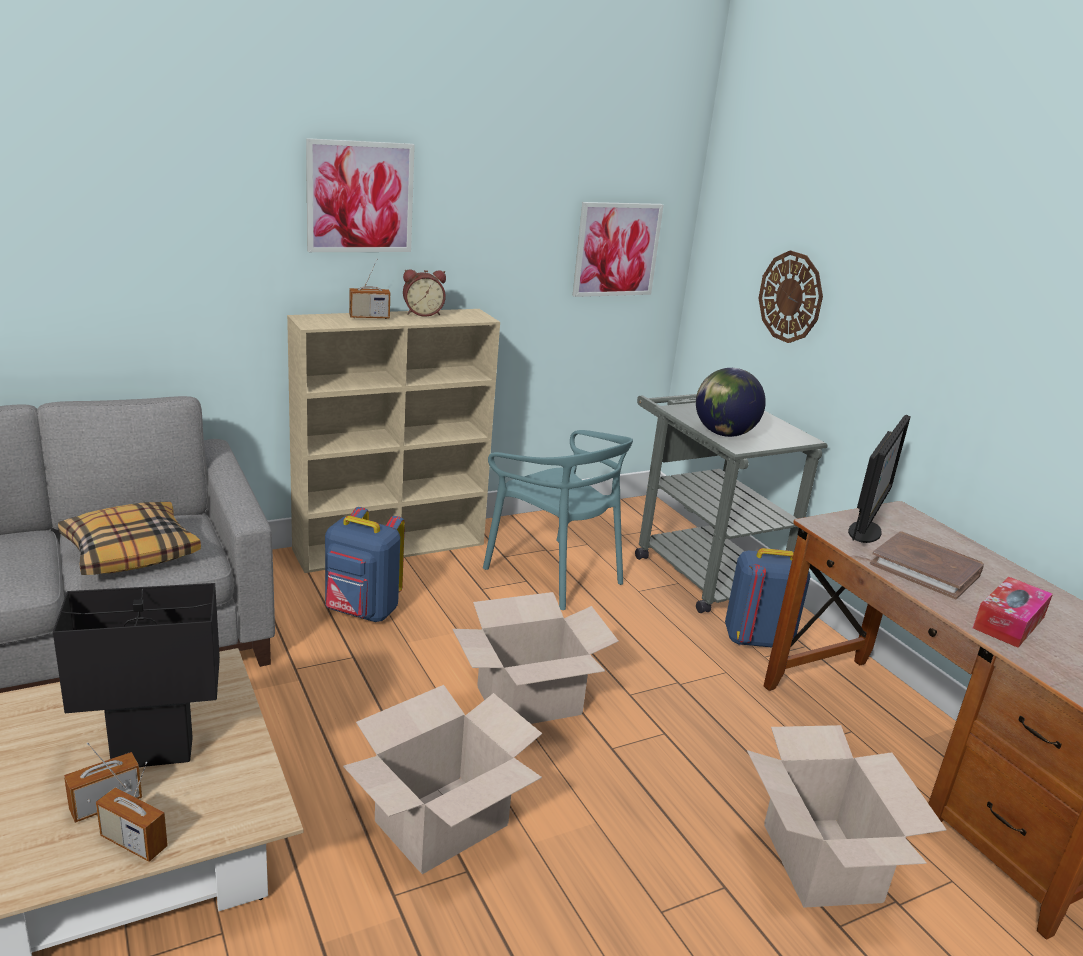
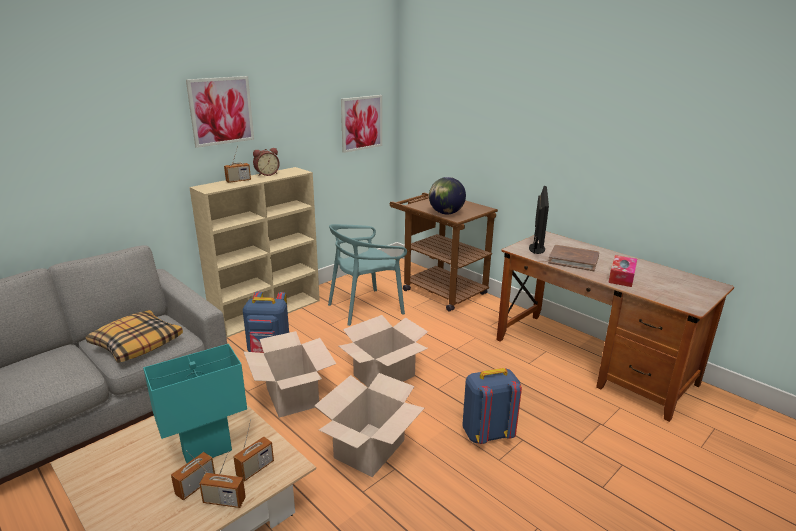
camera: 15 degrees left, 0 degrees up
(153, 754) = (207, 452): black table lamp -> turquoise table lamp
(208, 803) = (255, 468): none -> radio
(554, 574) = (365, 308): turquoise chair -> turquoise chair turned 120 degrees clockwise
(700, 569) = (438, 289): grey cart -> brown cart
(756, 640) = (482, 318): blue backpack -> blue backpack (487, 433)
(790, 297) = (463, 135): wall clock -> none
(819, 862) = (559, 415): cardboard box -> cardboard box (291, 397)

